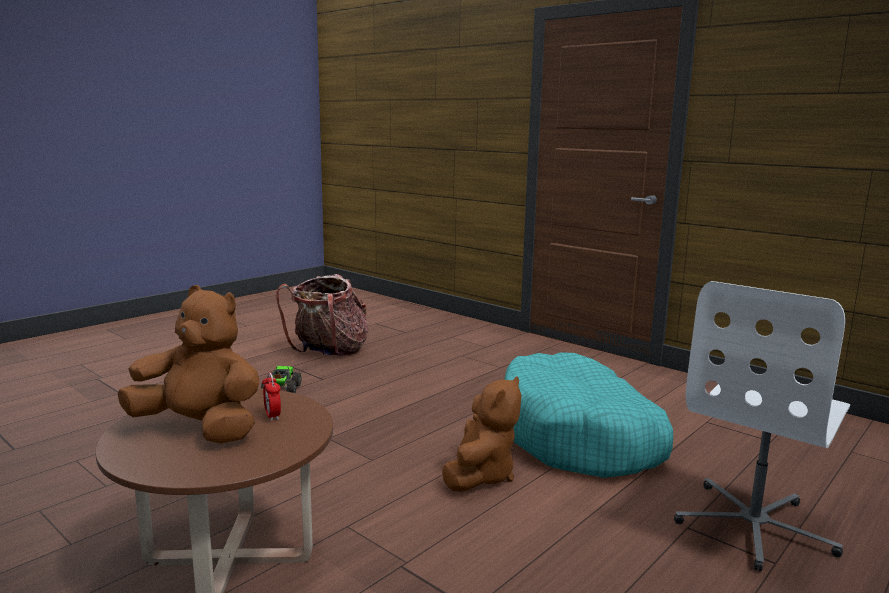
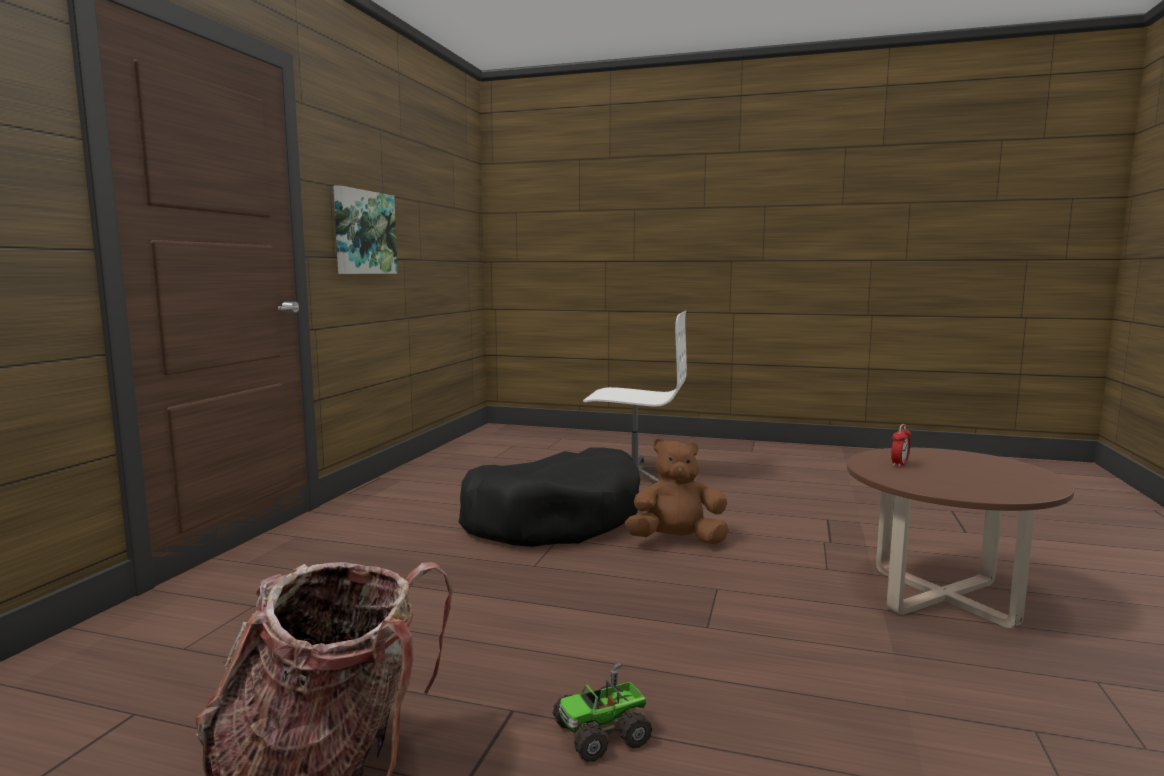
camera: 115 degrees left, 5 degrees down
(200, 428) = (969, 475): brown plush toy -> none
(579, 436) = (554, 519): turquoise dog bed -> black dog bed
(779, 138) = (364, 232): none -> picture

